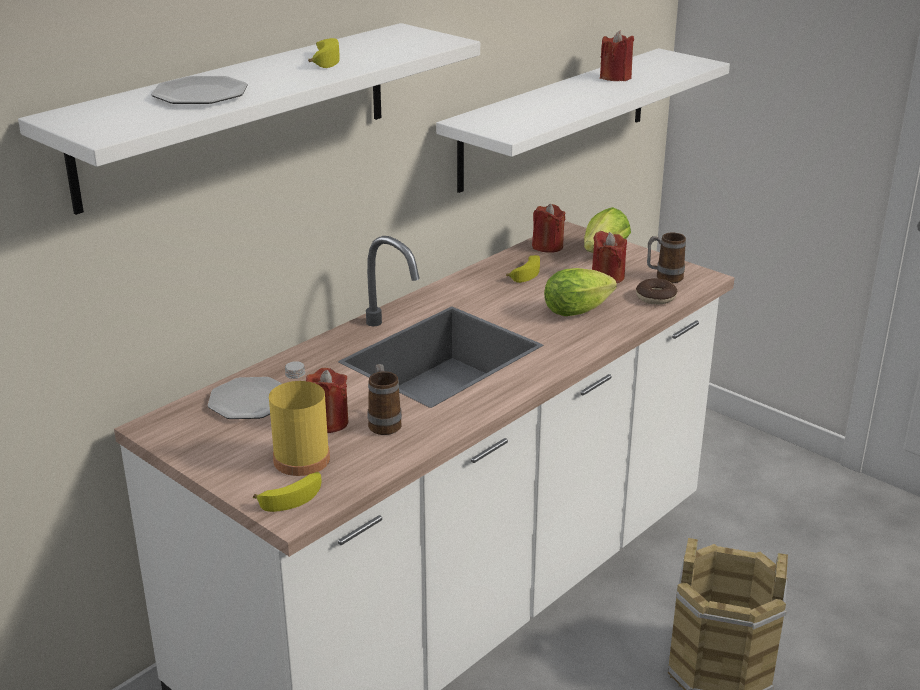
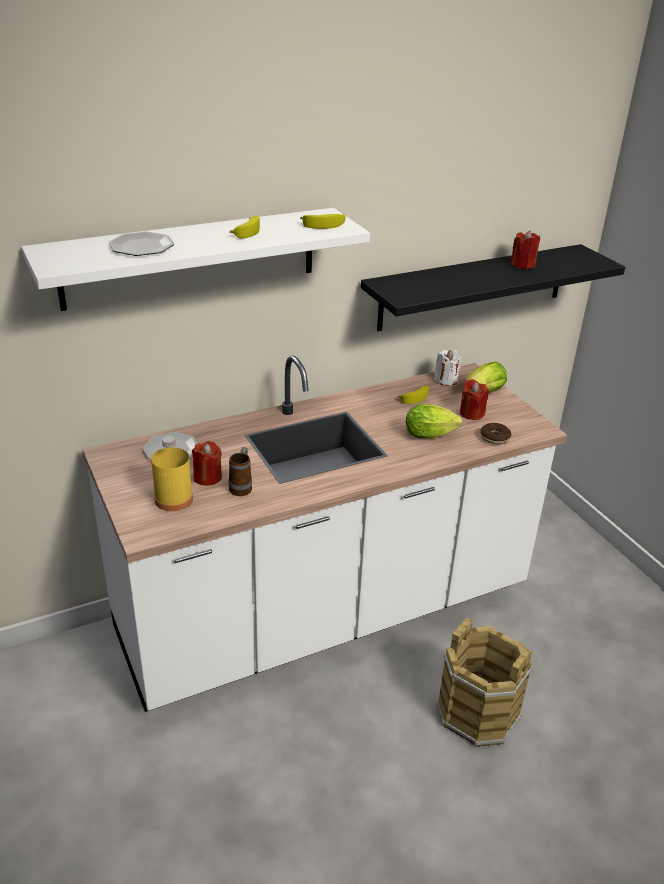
camera: 20 degrees right, 5 degrees up
(292, 496) = (150, 523): banana -> banana (325, 225)
(547, 246) = (446, 380): red candle -> white candle
(556, 118) = (474, 287): white shelf -> black shelf
(664, 278) = (512, 423): mug -> none

